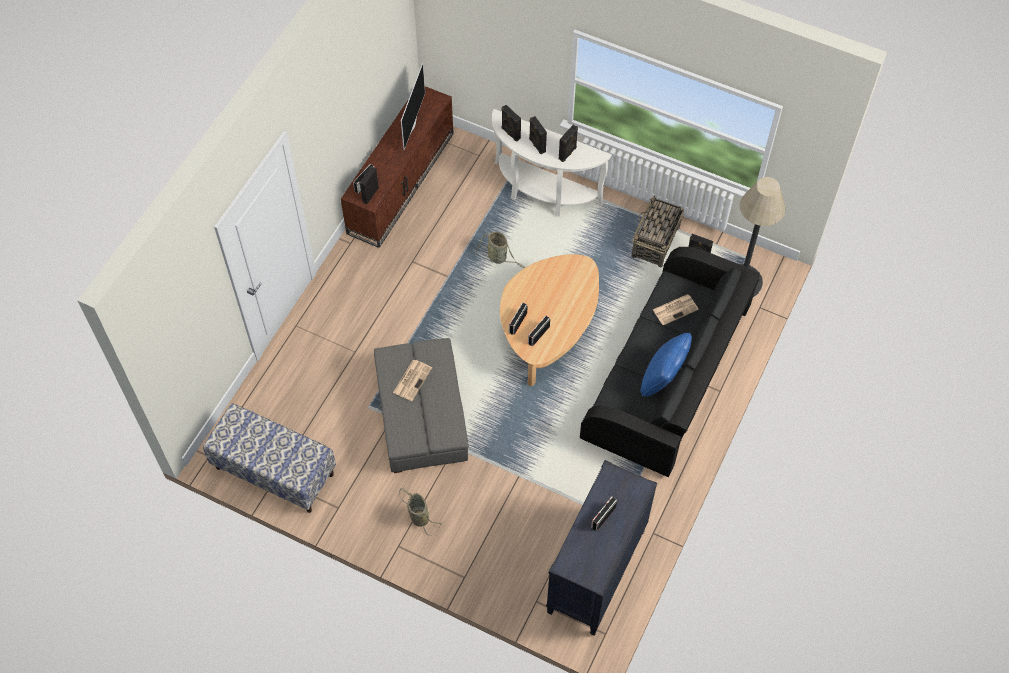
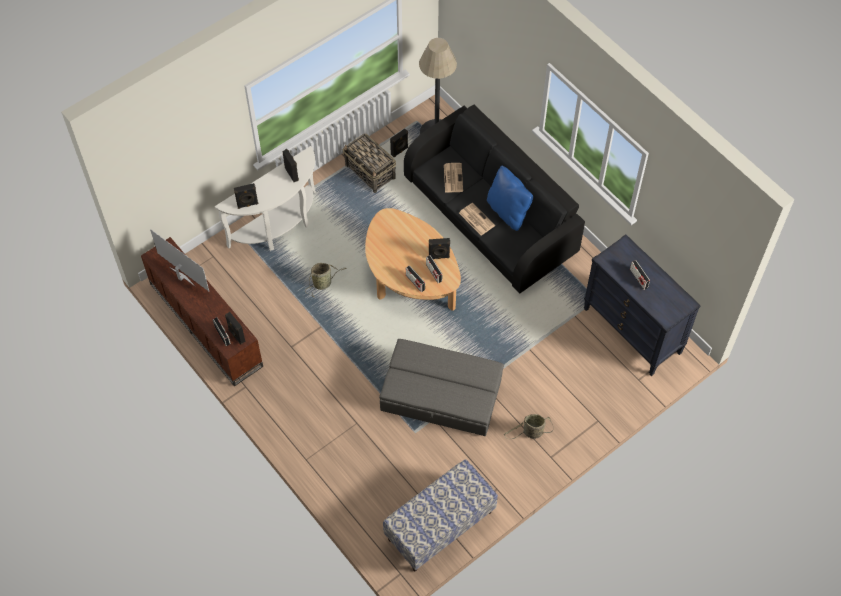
camera: 65 degrees left, 0 degrees up
(412, 379) = (426, 378): newspaper -> newspaper (476, 219)
(536, 145) = (271, 191): black speaker -> black speaker (439, 257)

